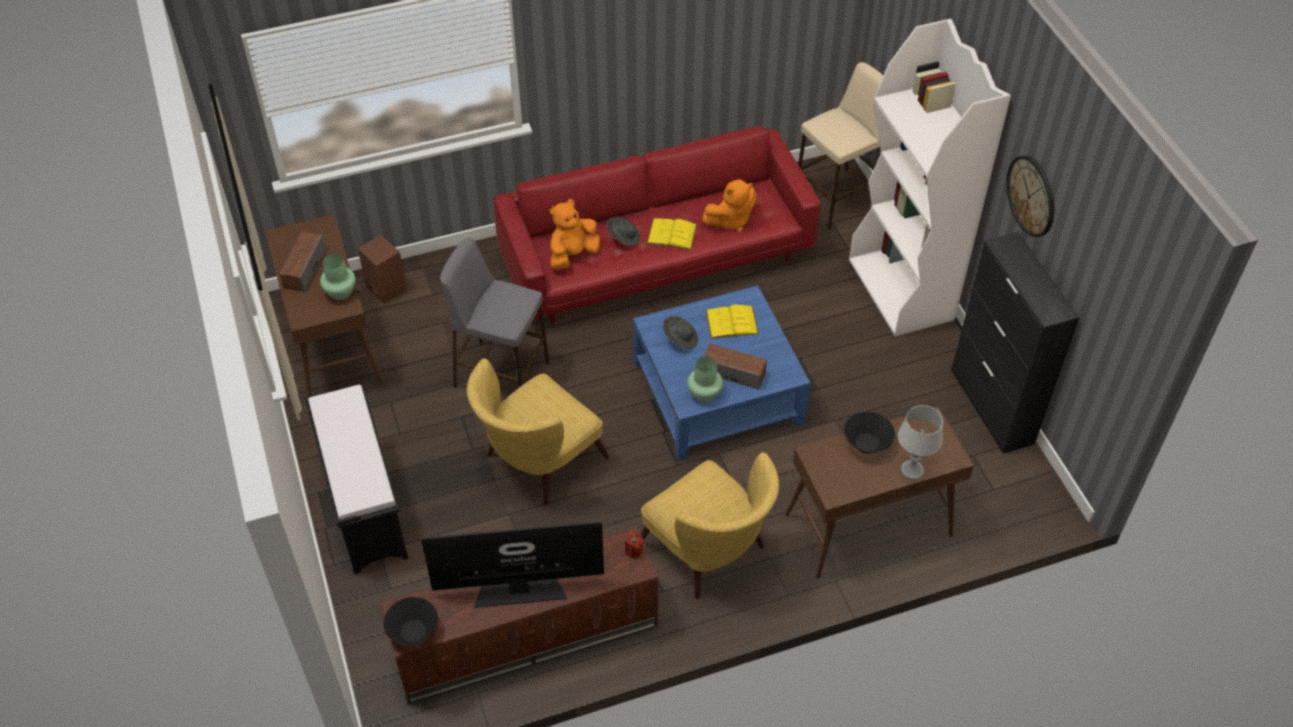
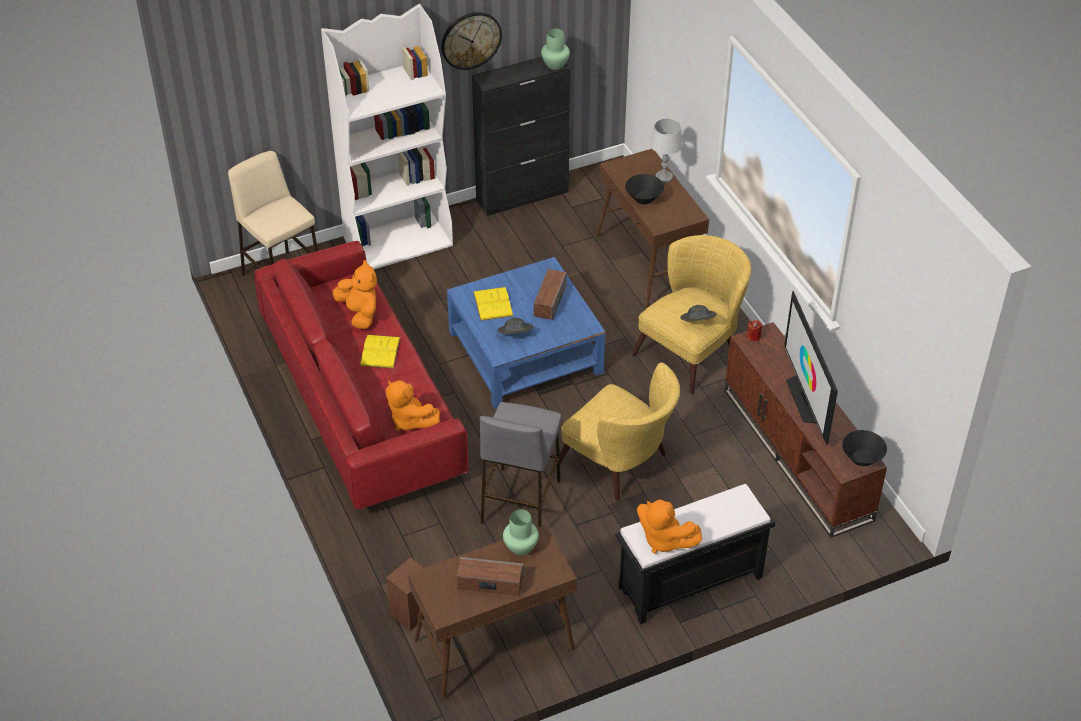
camera: 95 degrees left, 5 degrees down
(334, 417) = (664, 540): none -> orange plush toy
(623, 237) = (385, 385): grey hat -> grey hat (697, 322)
(705, 394) = (576, 317): green vase -> green vase (555, 64)

